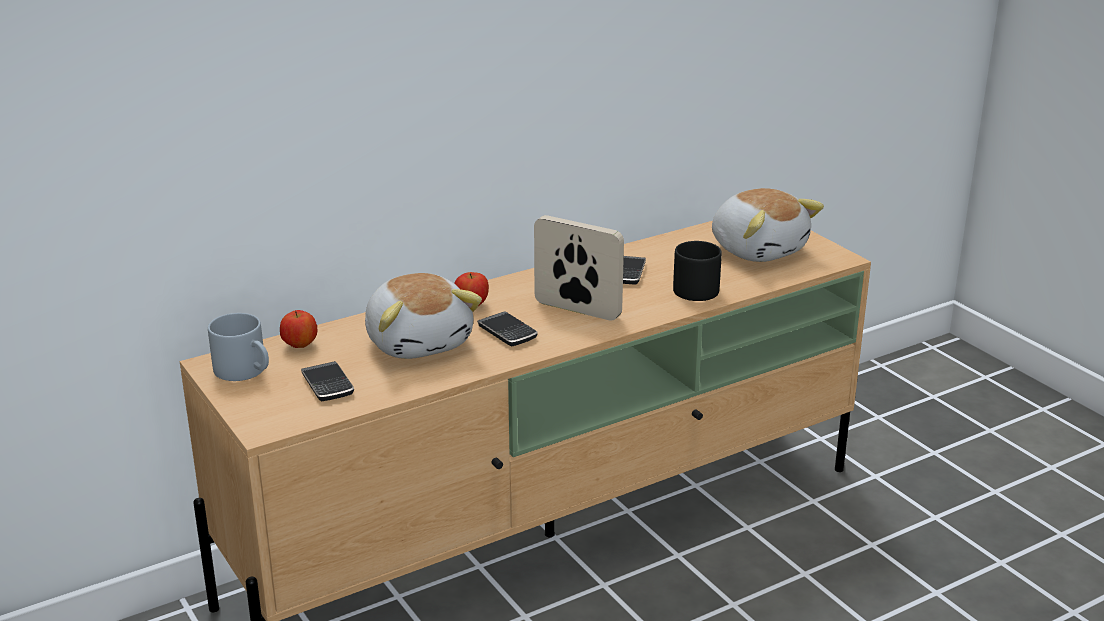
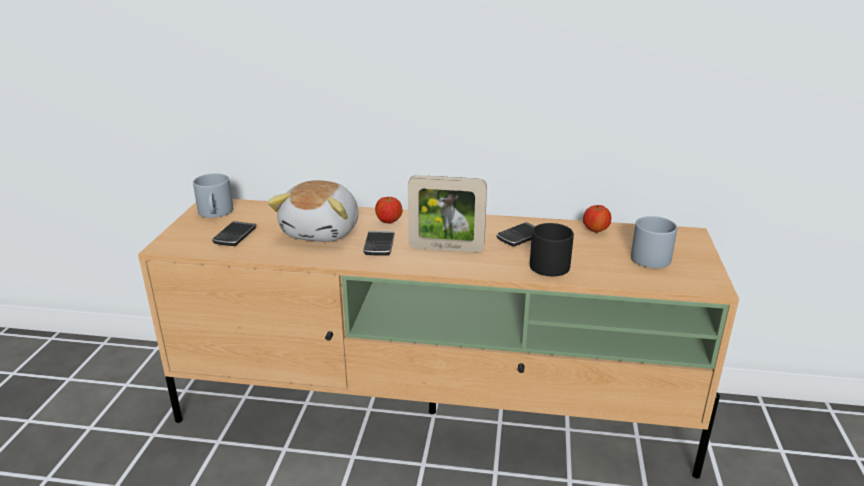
camera: 40 degrees right, 0 degrees up
(300, 345) = (263, 210): apple -> apple (595, 231)
(577, 310) = (446, 248): picture frame -> picture frame turned 120 degrees clockwise
(758, 249) = (649, 255): plush toy -> grey mug

